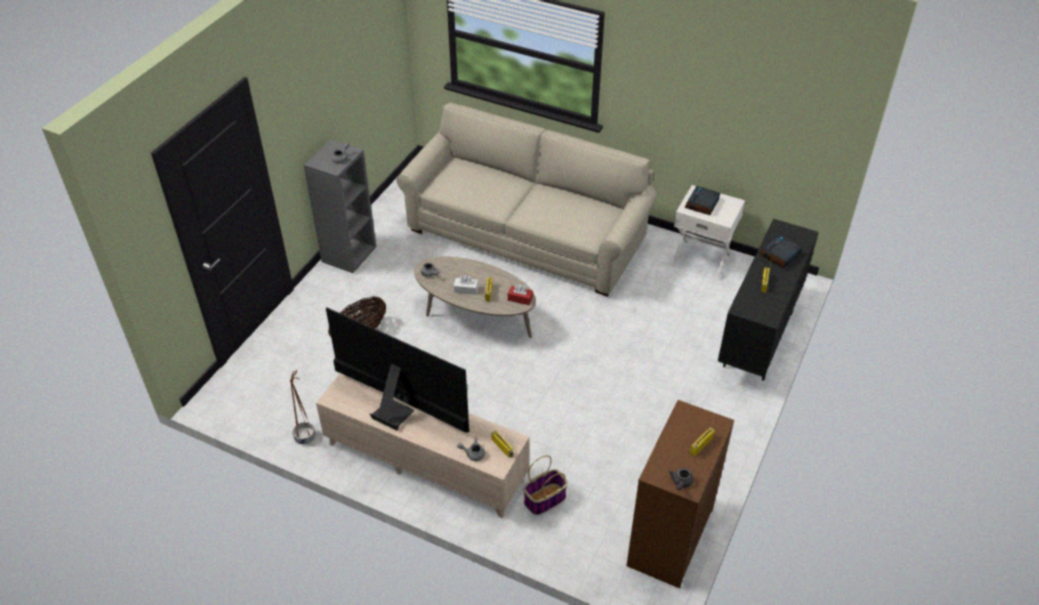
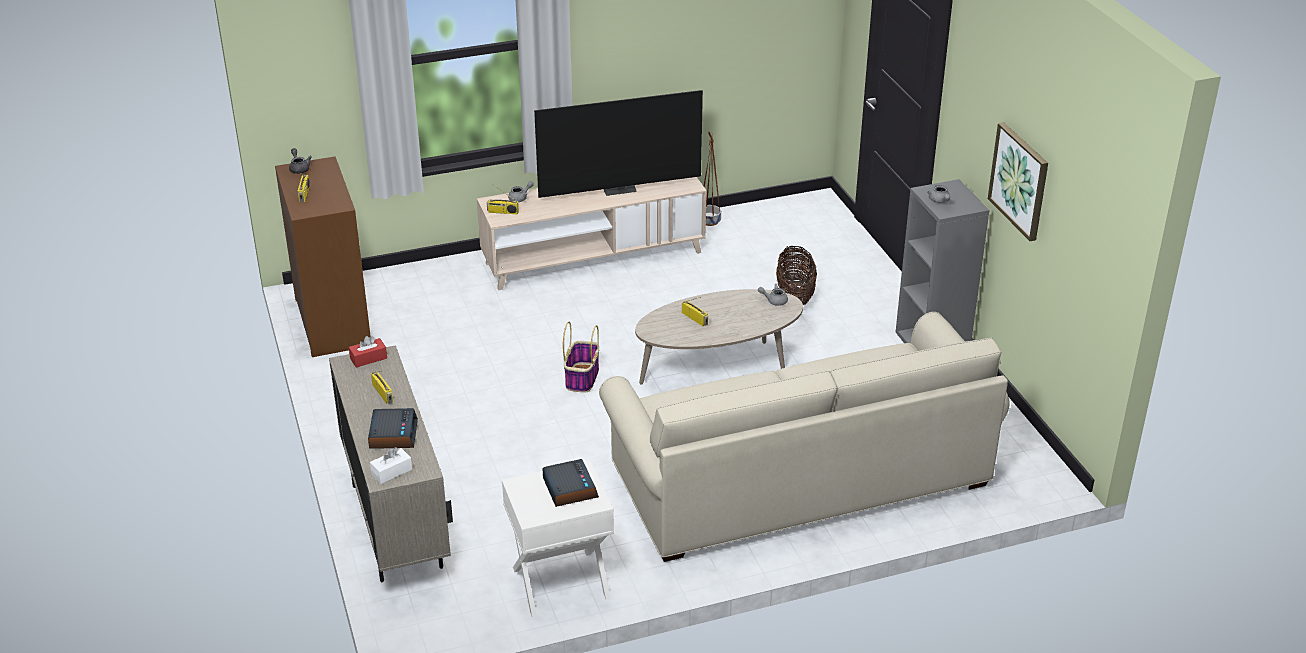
camera: 135 degrees right, 10 degrees down
(338, 91) = (1019, 180): none -> picture
(466, 289) = (719, 308): white tissue box -> white tissue box (391, 471)
(520, 299) = (657, 330): red tissue box -> red tissue box (368, 358)
(544, 500) = (465, 289): basket -> basket (582, 377)
(758, 340) = (396, 526): black cabinet -> beige cabinet

